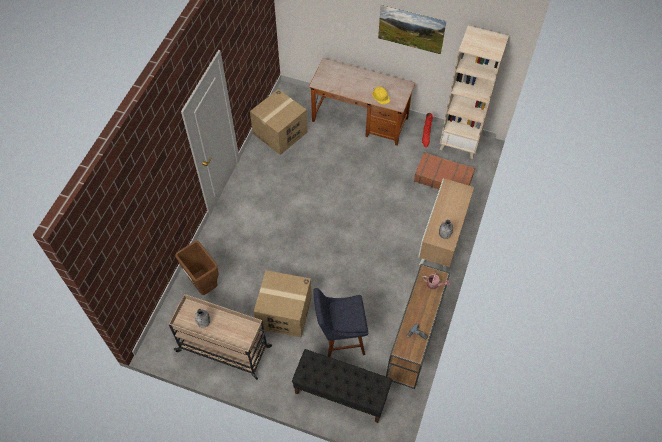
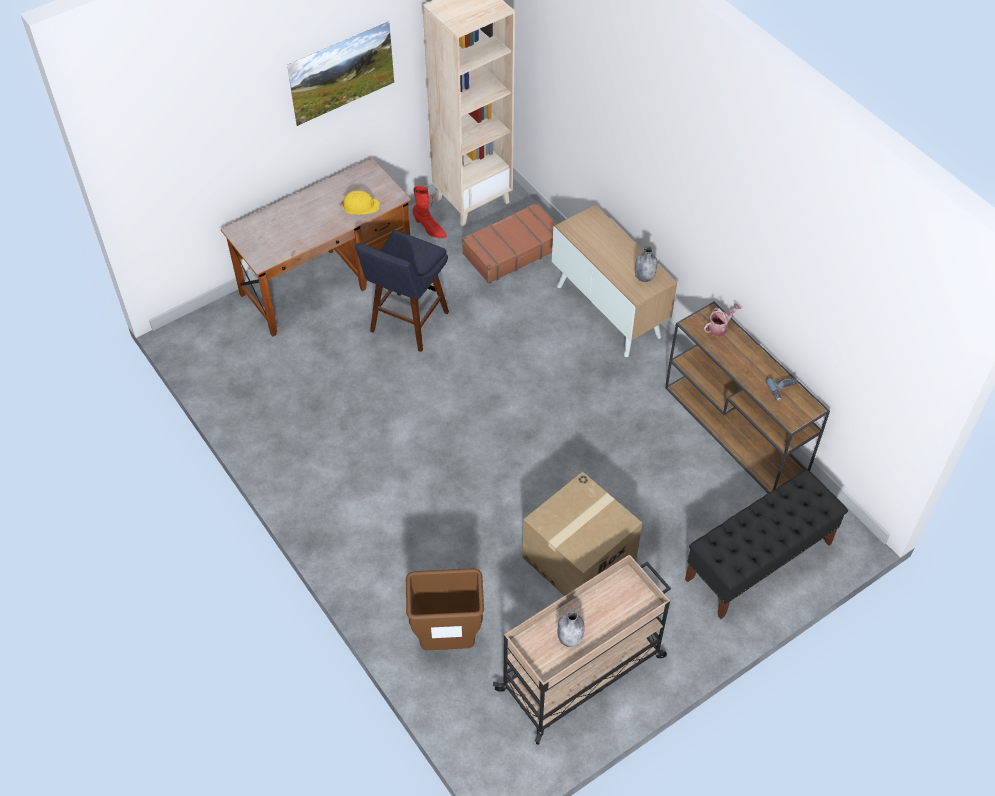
camera: 55 degrees left, 5 degrees down
(280, 133) = (254, 387): cardboard box -> none
(339, 340) = (674, 516): blue stool -> blue stool (407, 325)

